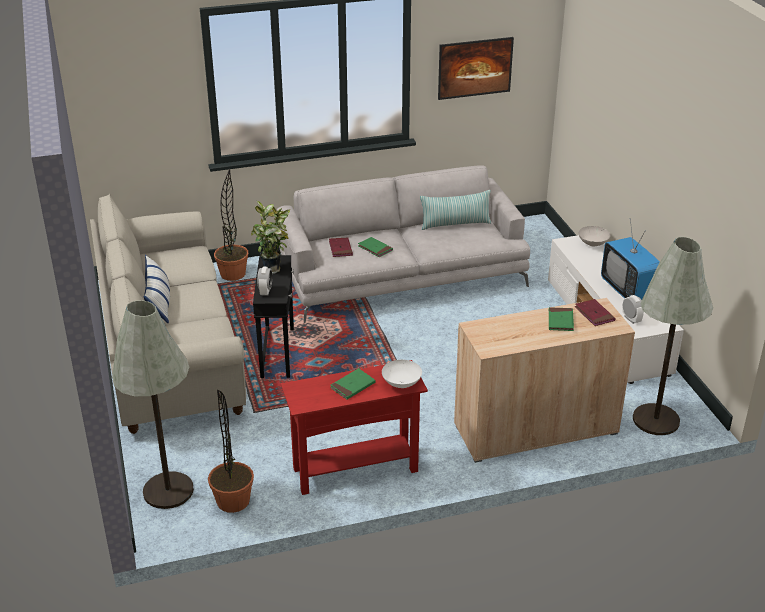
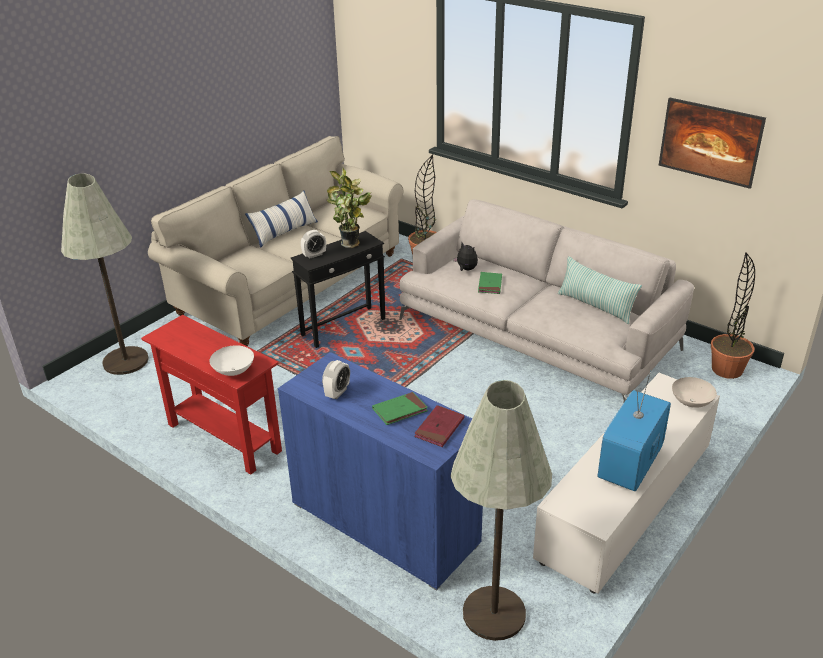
camera: 55 degrees right, 0 degrees up
(233, 501) = (135, 395): potted plant -> potted plant (727, 369)
(340, 249) = (466, 269): red book -> plush toy
(352, 386) = (207, 348): green book -> none
(535, 429) = (384, 523): beige cabinet -> blue cabinet
(631, 319) = (574, 489): alarm clock -> alarm clock (337, 392)

